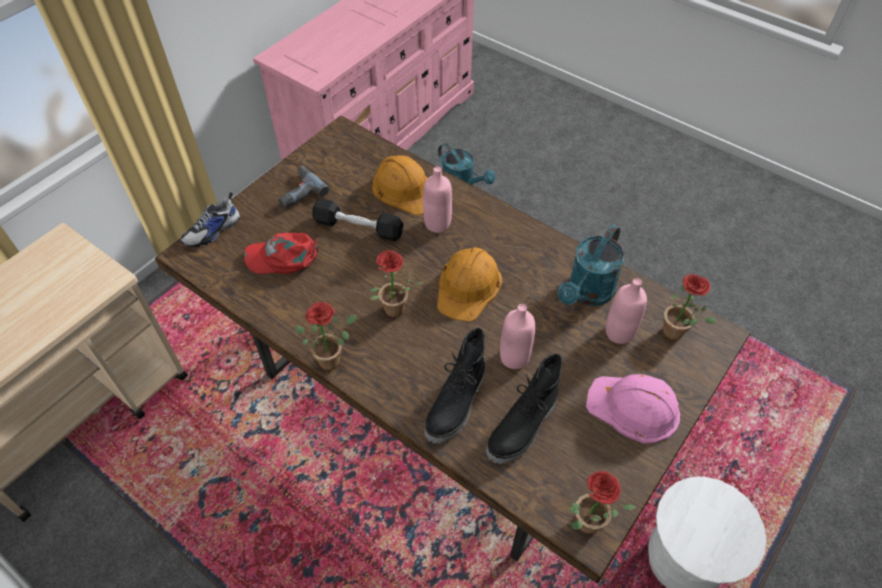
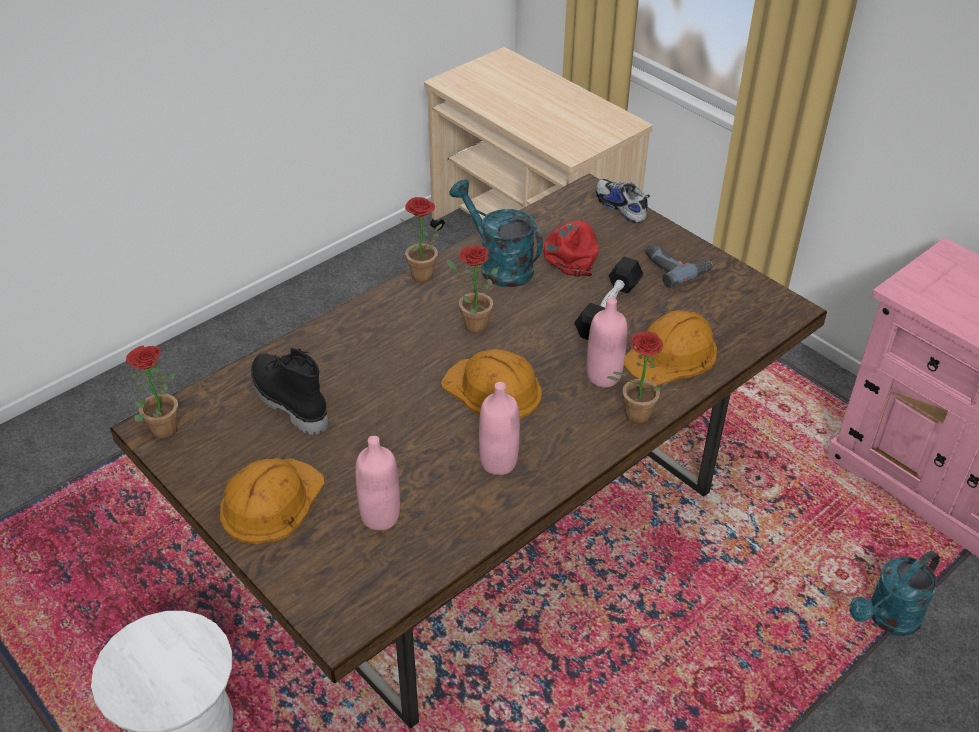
camera: 100 degrees right, 10 degrees down
(457, 405) = (335, 357): black boot -> none
(514, 357) = (378, 411): pink bottle -> pink bottle (498, 462)
(587, 293) = (452, 499): turquoise watering can -> turquoise watering can (498, 265)
(634, 408) = (271, 501): pink hard hat -> orange hard hat
(677, 334) = (358, 578): potted plant -> potted plant (634, 417)

